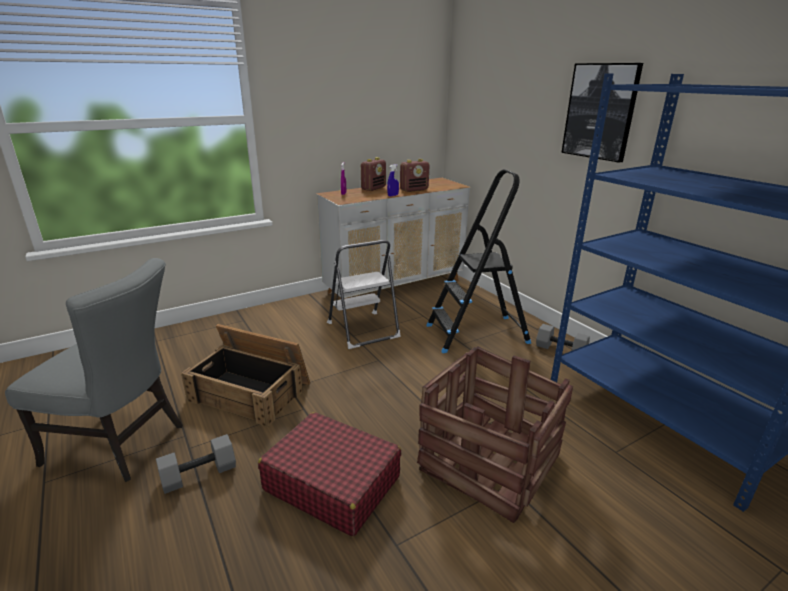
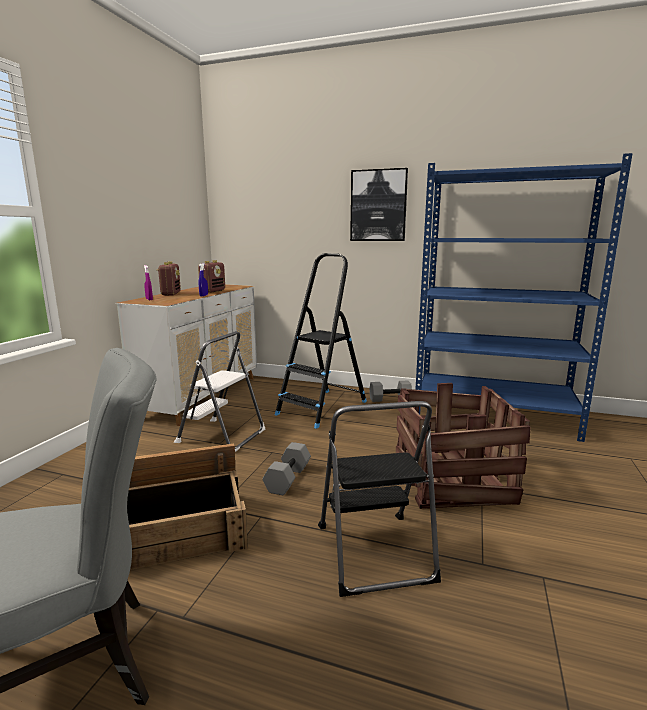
camera: 40 degrees left, 10 degrees down
(199, 475) = (237, 632): grey dumbbell -> grey dumbbell (288, 479)
(332, 483) = (375, 555): red suitcase -> black step ladder

